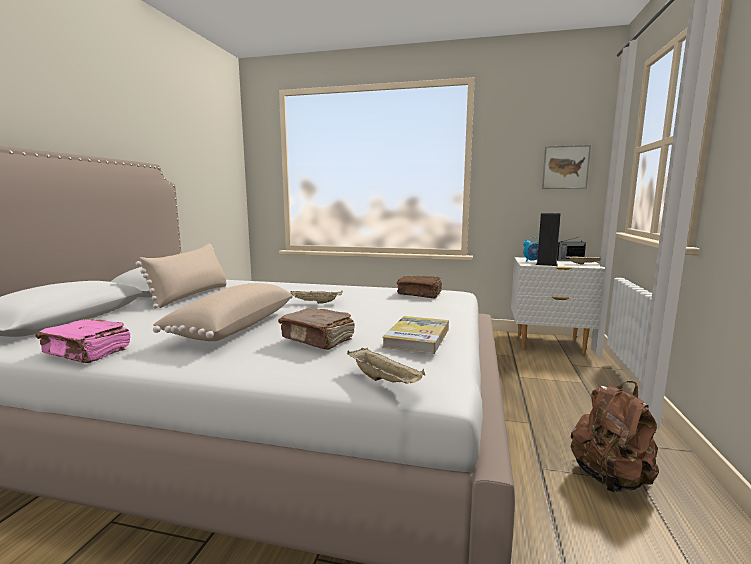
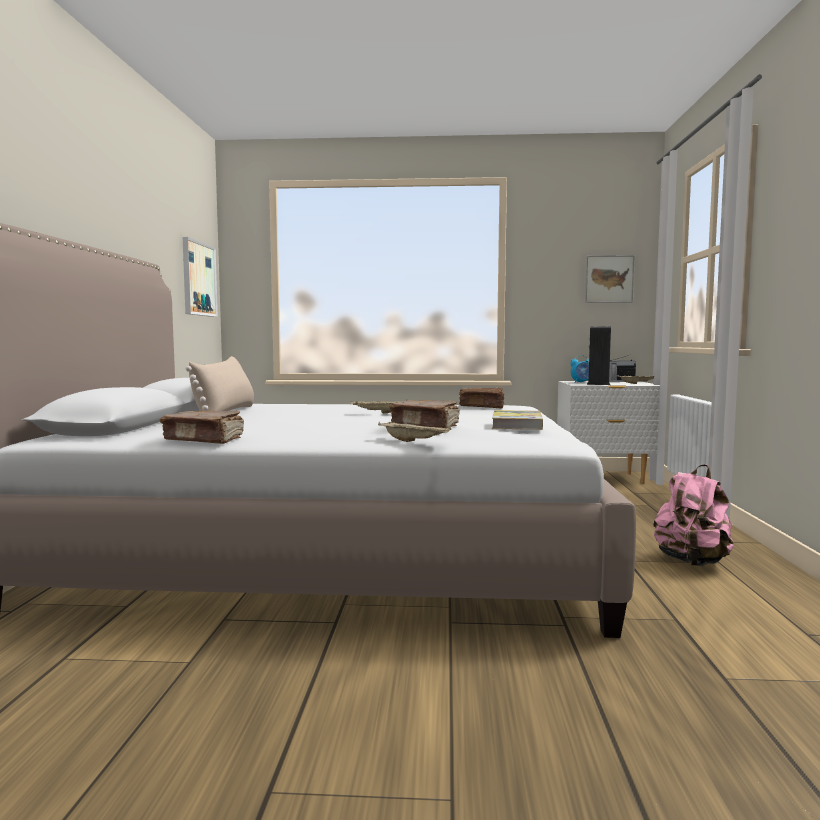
camera: 10 degrees left, 5 degrees down
(87, 352) = (204, 440): pink book -> brown book
(219, 172) = (198, 279): none -> picture
(232, 327) = (322, 426): beige pillow -> none
(385, 380) = (516, 440): beige tray -> beige tray (415, 441)
(610, 479) = (692, 562): brown backpack -> pink backpack

